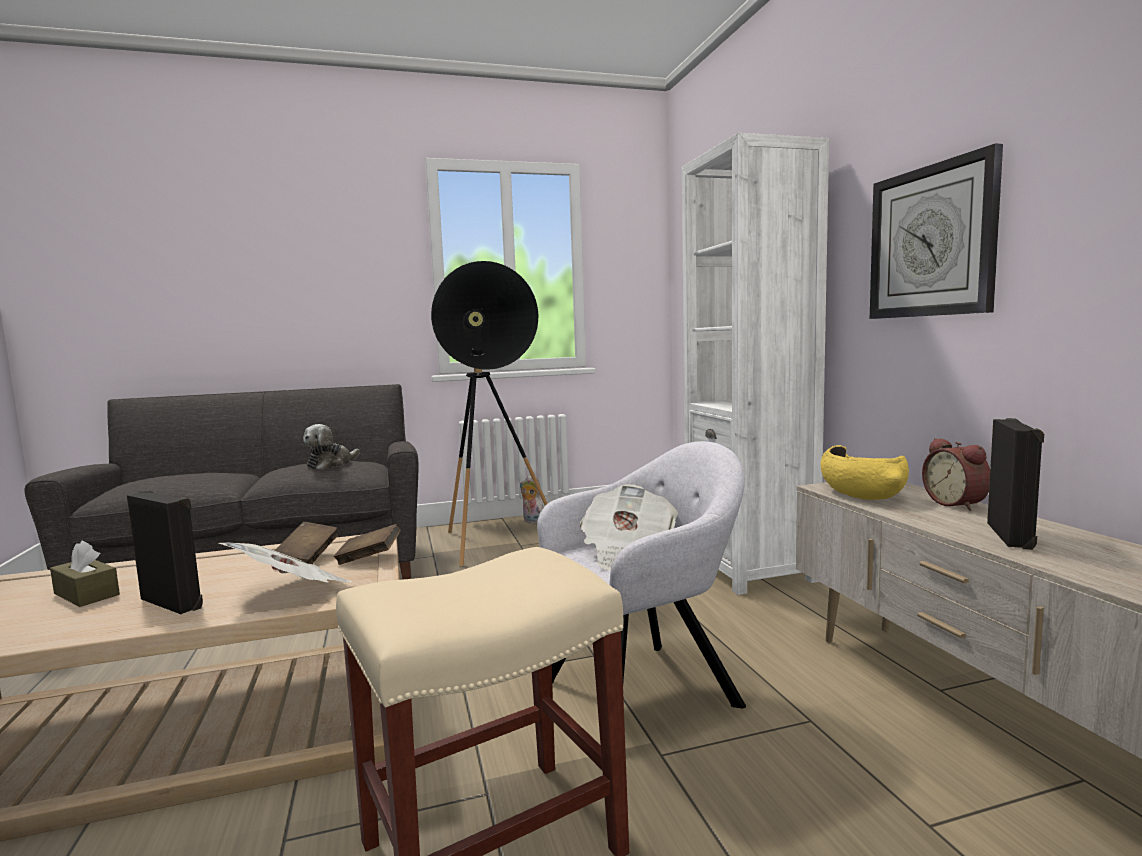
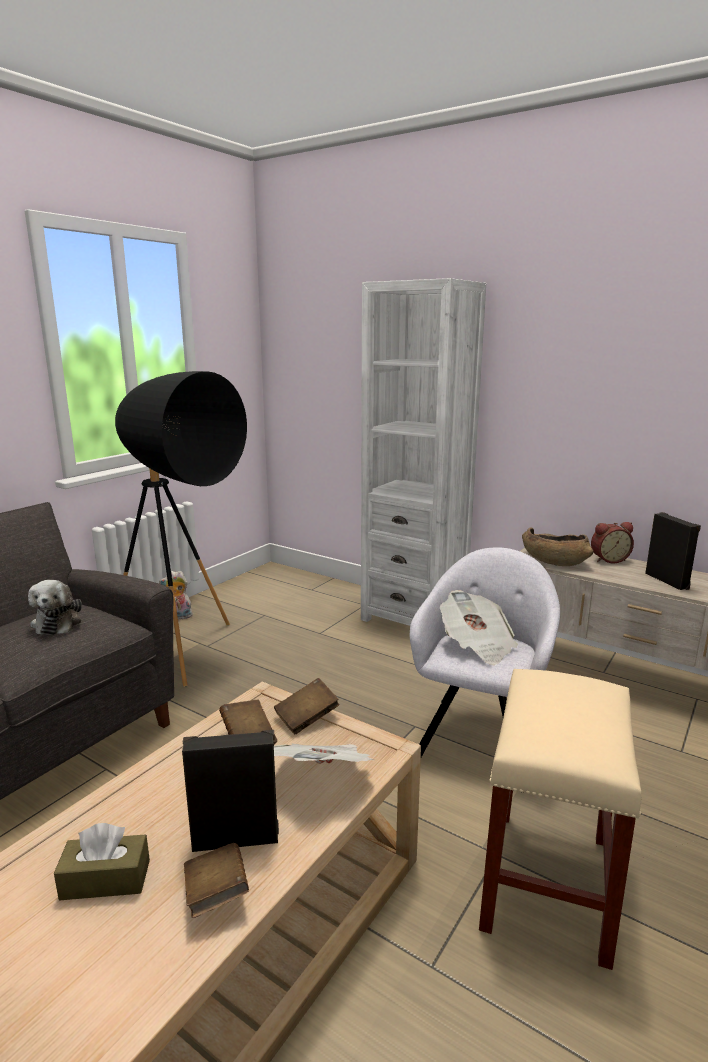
camera: 40 degrees left, 10 degrees up
(97, 624) = (216, 894): none -> brown book
(861, 493) = (553, 561): yellow bowl -> brown bowl
(931, 242) = (577, 383): wall clock -> none
(957, 504) = (608, 559): alarm clock -> alarm clock turned 45 degrees counterclockwise

